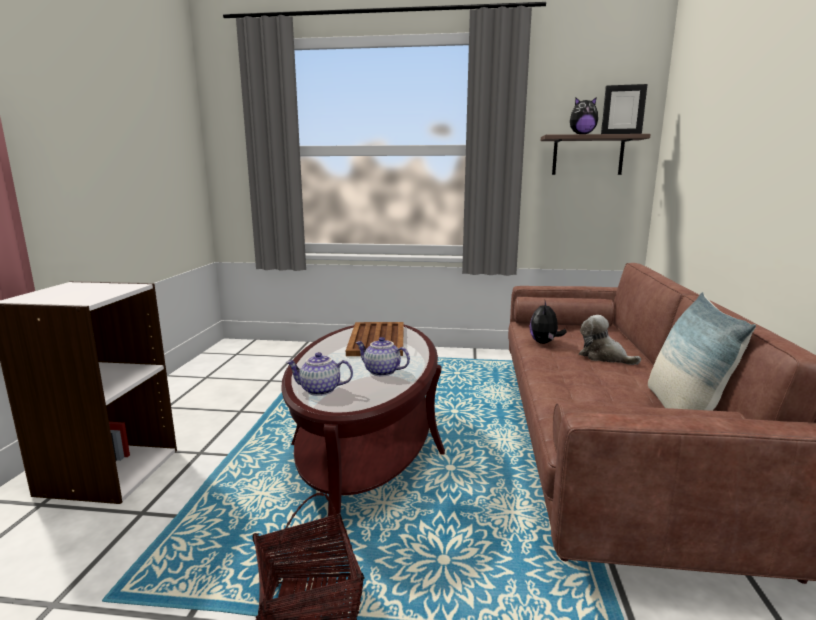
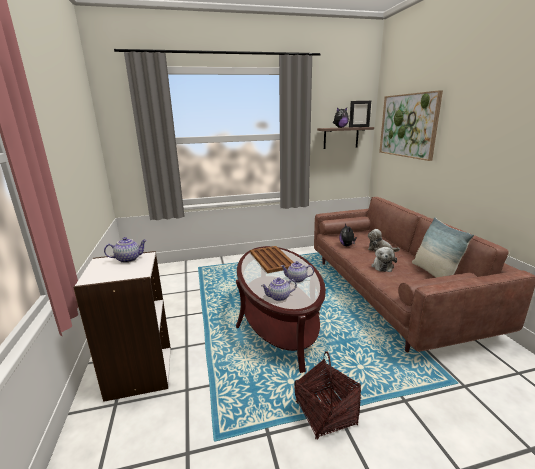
camera: 20 degrees left, 5 degrees up
(104, 286) = (128, 259): none -> teapot
(579, 382) = (382, 266): none -> plush toy
(705, 122) = (408, 125): none -> picture

